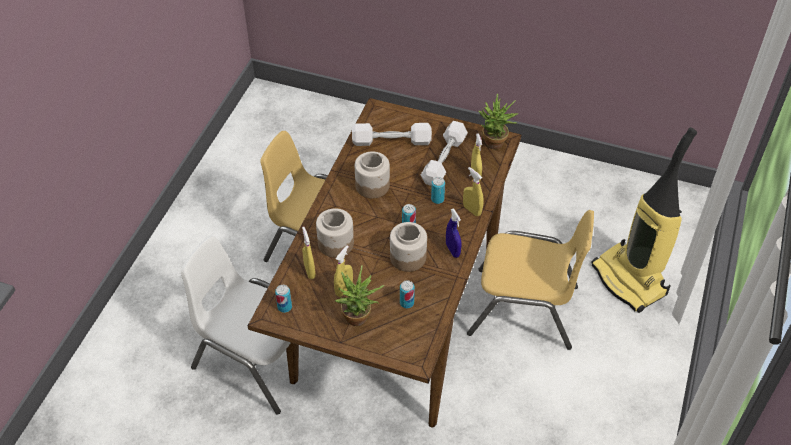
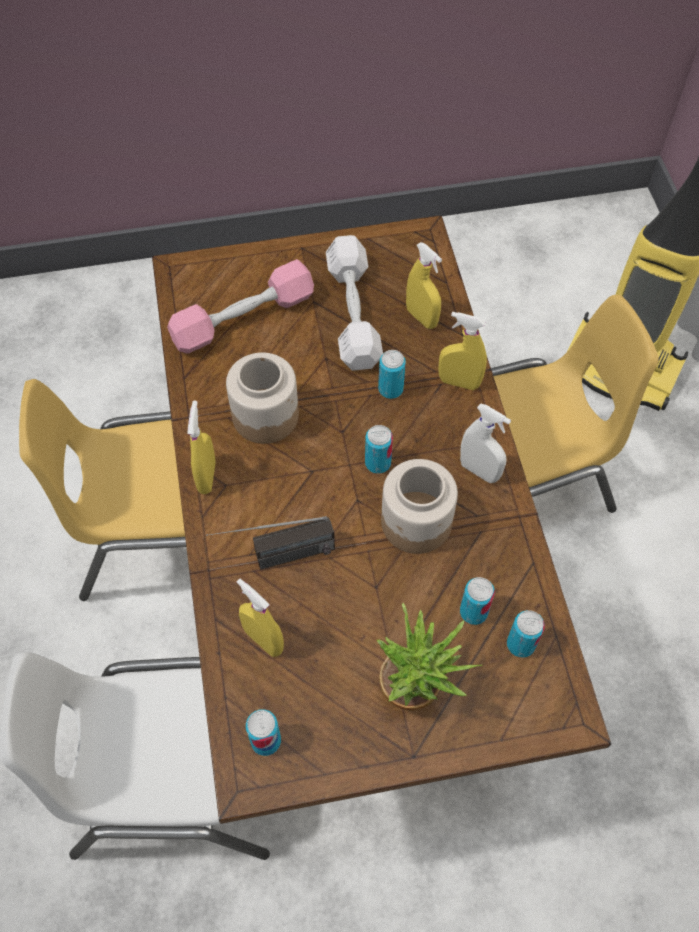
camera: 30 degrees left, 10 degrees up
(336, 243) = (275, 559): jar -> radio
(344, 289) = (348, 643): yellow spray bottle -> yellow spray bottle (207, 477)
(391, 141) = (243, 319): white dumbbell -> pink dumbbell
(418, 324) = (520, 644): none -> can
(452, 250) = (479, 471): blue spray bottle -> white spray bottle
(494, 145) = (414, 252): potted plant -> none

